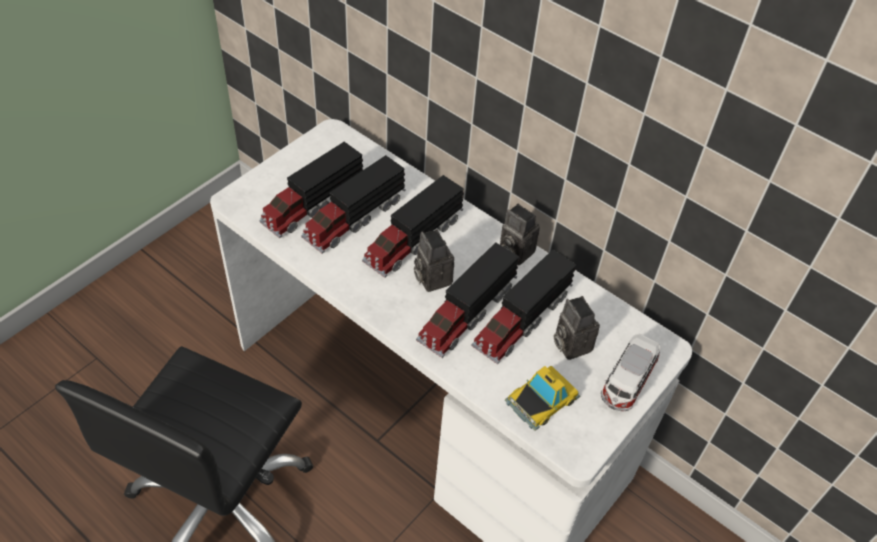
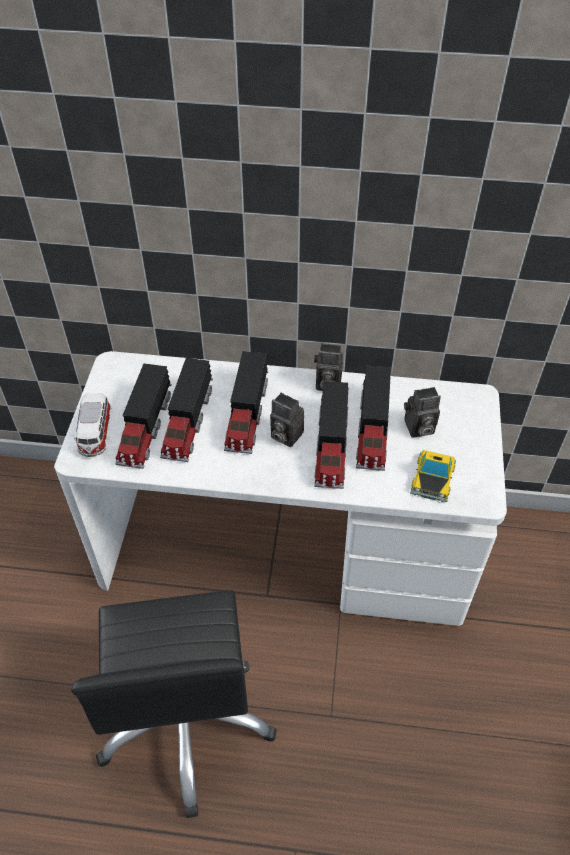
camera: 30 degrees left, 0 degrees up
(569, 344) = (418, 428): camera -> camera turned 45 degrees counterclockwise
(627, 382) = (475, 433): toy car -> toy car (95, 433)

